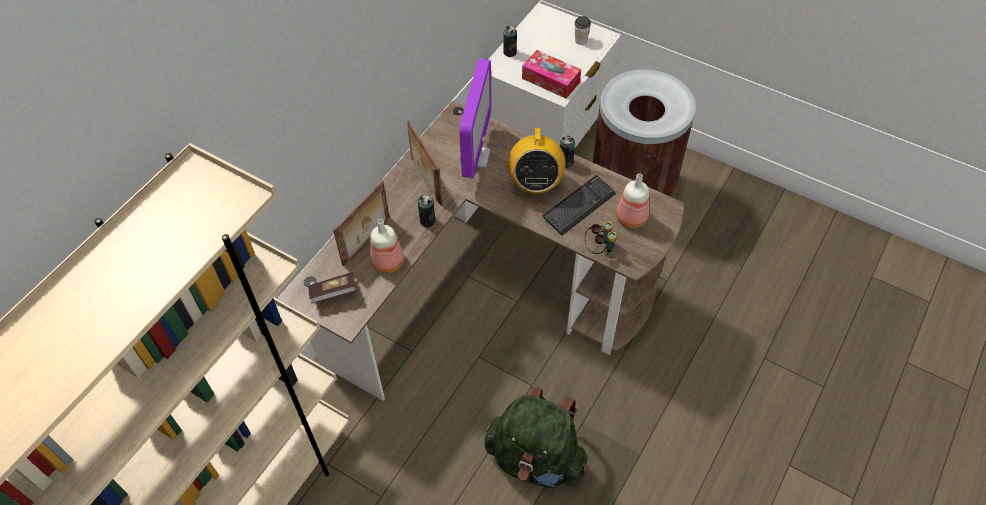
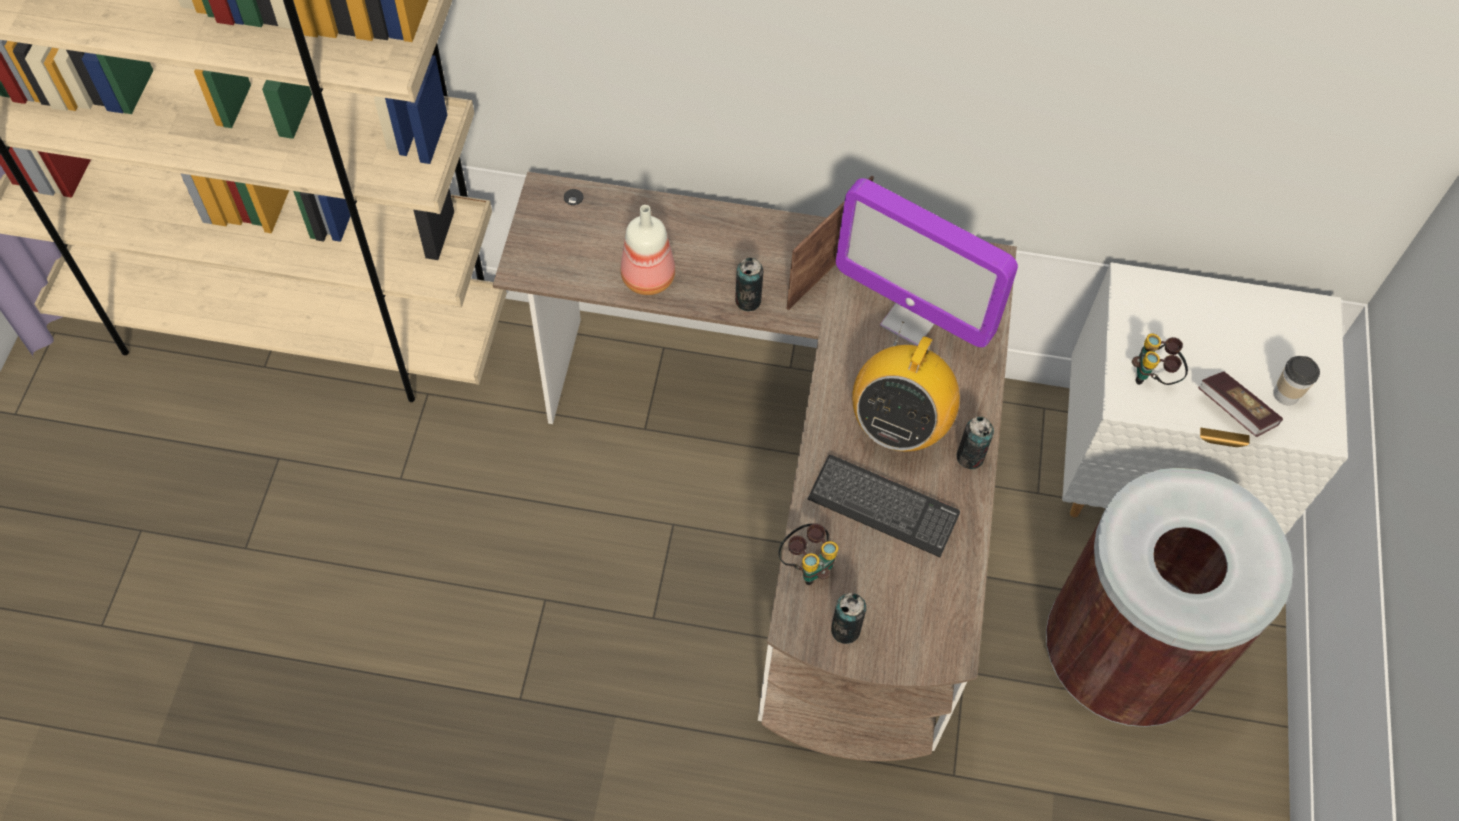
camera: 65 degrees right, 5 degrees up
(333, 293) = (564, 232): book -> book (1234, 412)
(367, 242) = (673, 238): picture frame -> none
(474, 157) = (911, 319): monitor -> monitor turned 45 degrees clockwise
(509, 52) = (1182, 292): can -> can (845, 630)
(535, 184) = (898, 425): radio -> radio turned 45 degrees counterclockwise
(536, 459) = (527, 667): green backpack -> none
(550, 80) = (1153, 377): tissue box -> binoculars
(631, 217) = (899, 597): bottle -> none

